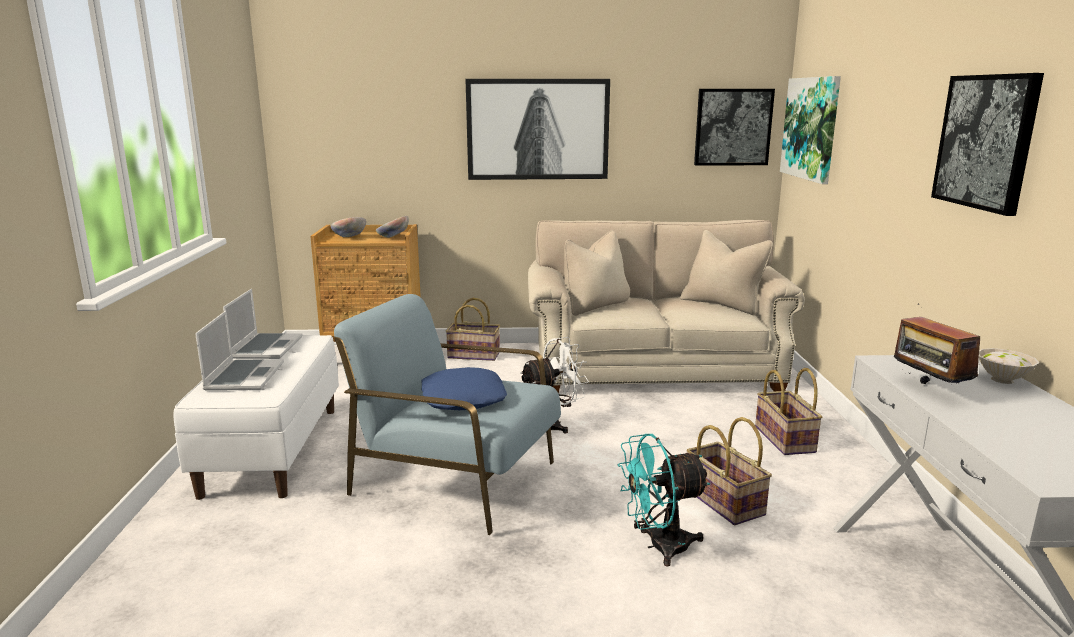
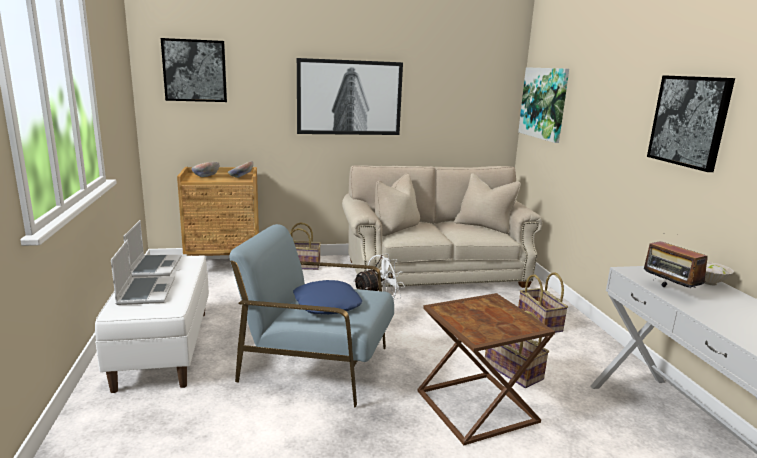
camera: 10 degrees left, 0 degrees up
(659, 546) = (478, 407): turquoise fan -> brown side table
(733, 127) = (486, 100): picture -> picture (195, 70)

